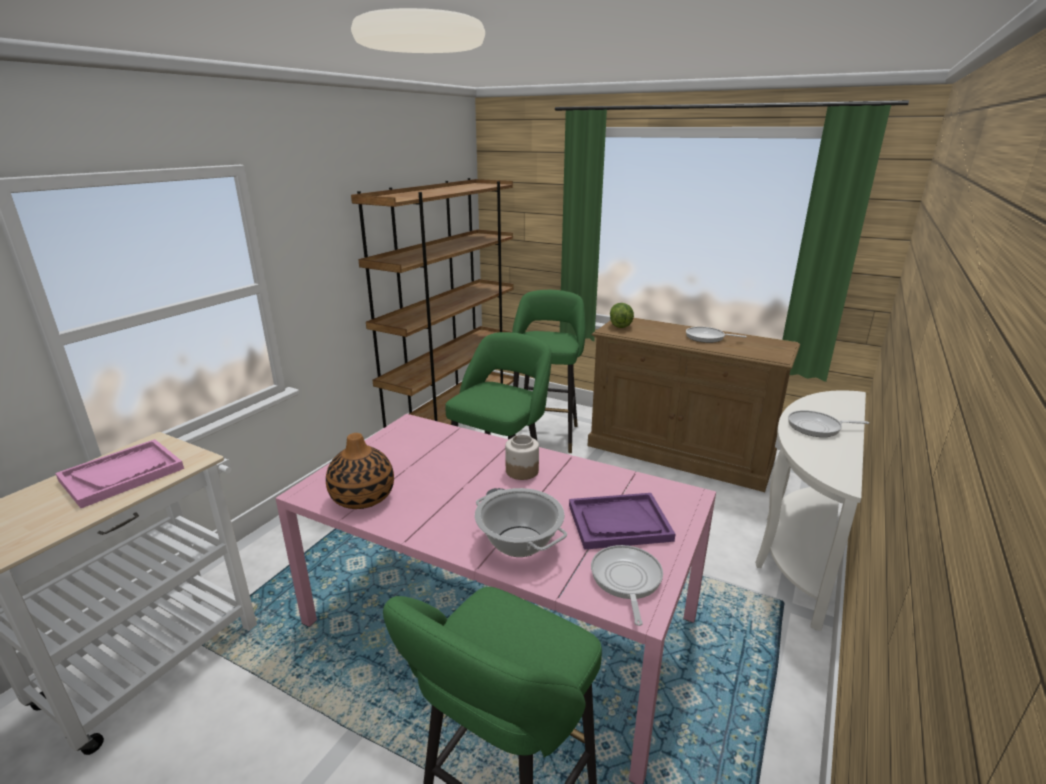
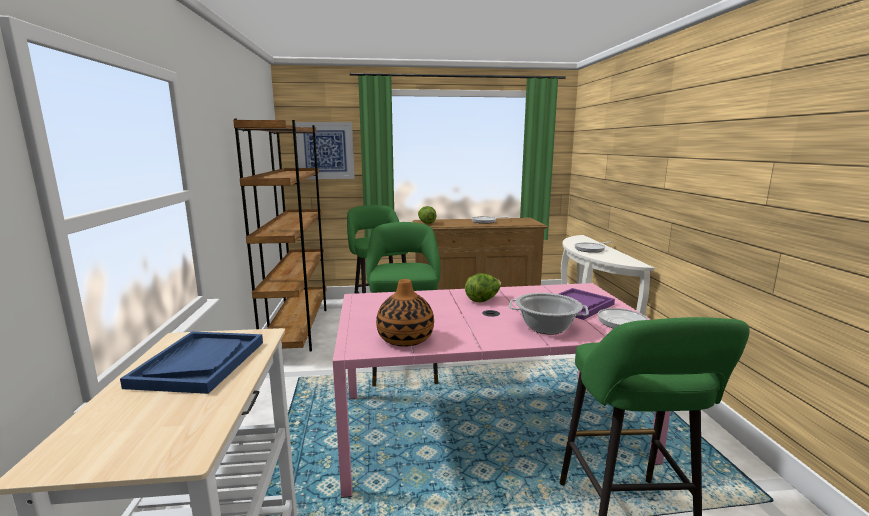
camera: 35 degrees left, 10 degrees down
(122, 474) = (199, 363): pink tray -> blue tray
(521, 471) = (483, 300): jar -> lettuce
(527, 209) = (325, 150): none -> picture

